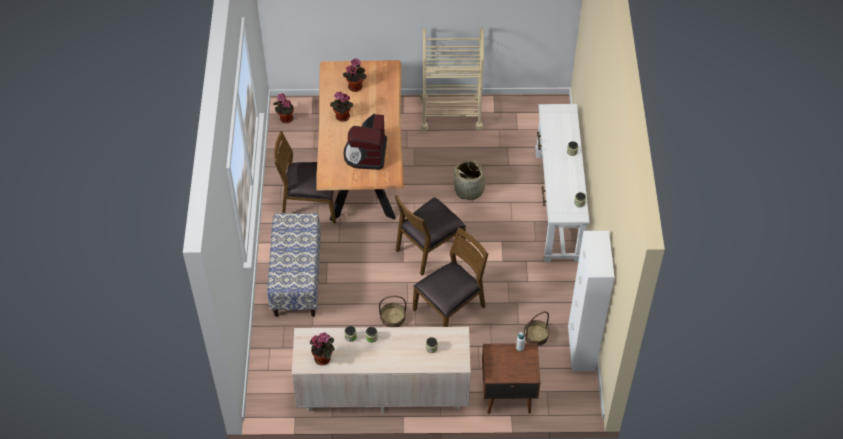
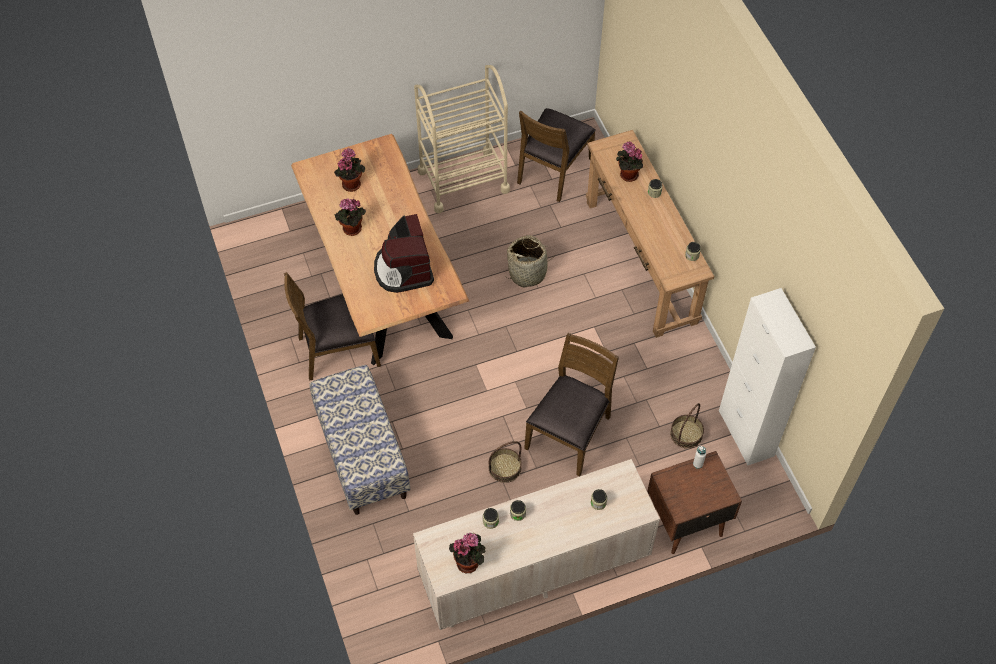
camera: 20 degrees left, 5 degrees up
(285, 118) = (258, 247): potted plant -> potted plant (627, 175)
(429, 248) = (511, 363): brown chair -> brown chair (553, 170)
(557, 206) = (640, 261): white console table -> brown console table

